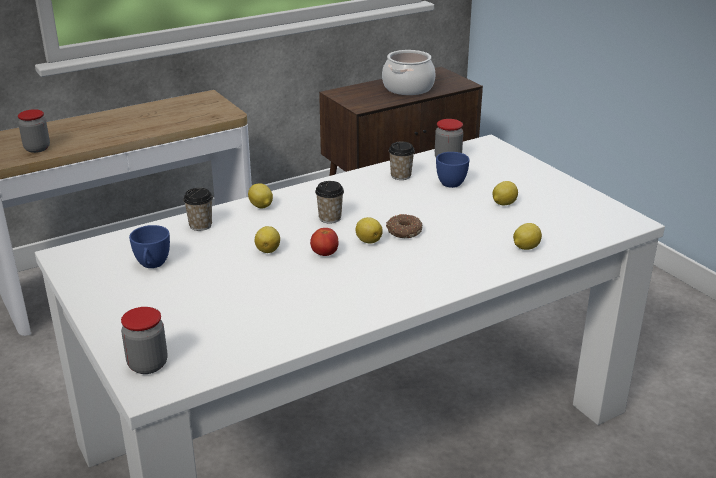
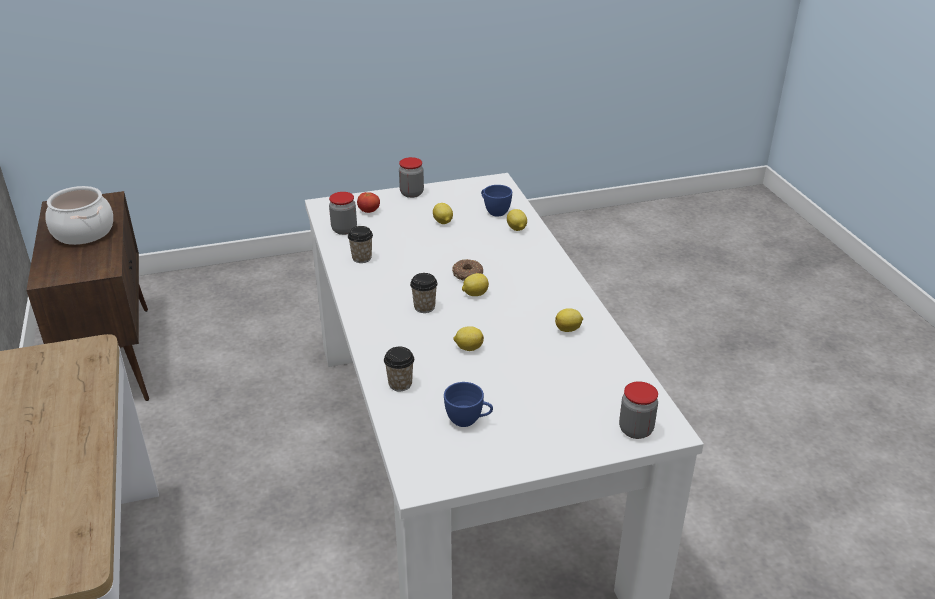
camera: 75 degrees left, 5 degrees up
(37, 148) = (63, 526): jar -> jar (412, 193)
(261, 206) = (379, 343): lemon -> lemon (568, 329)
(324, 254) = (488, 319): tomato -> tomato (369, 211)
(452, 182) = (390, 236): blue cup -> blue cup (494, 211)

